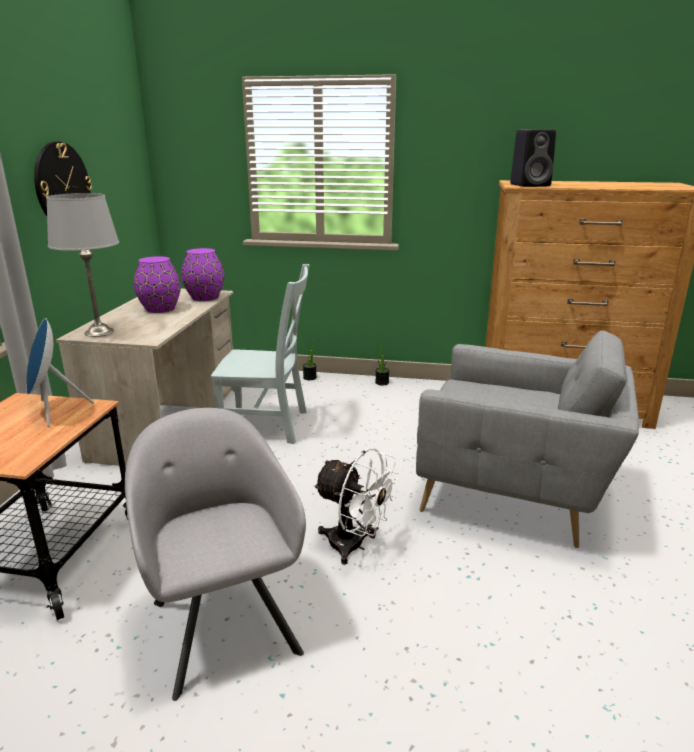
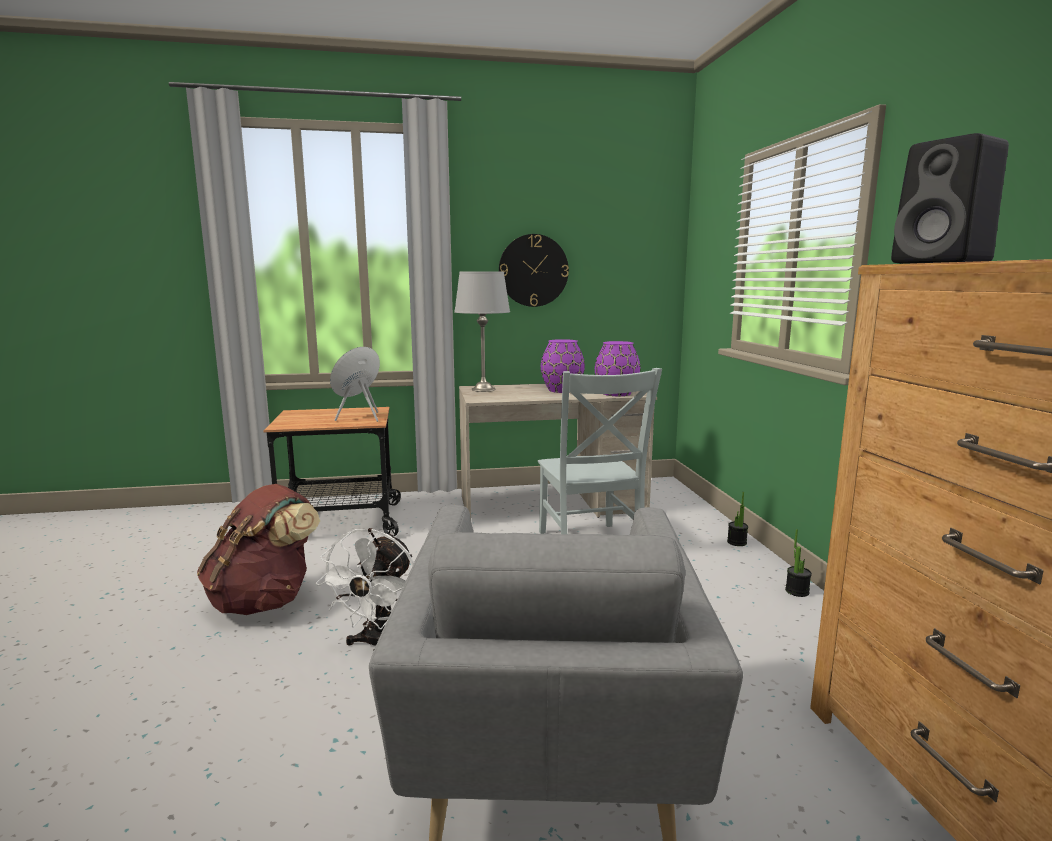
camera: 70 degrees right, 10 degrees down
(223, 620) = (265, 601): grey armchair -> brown backpack

